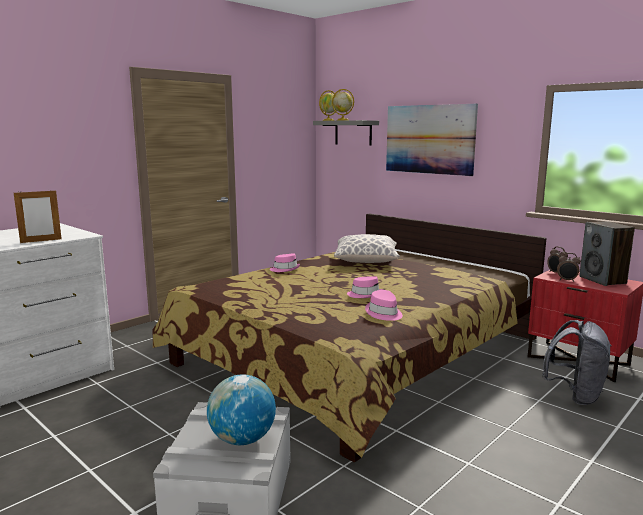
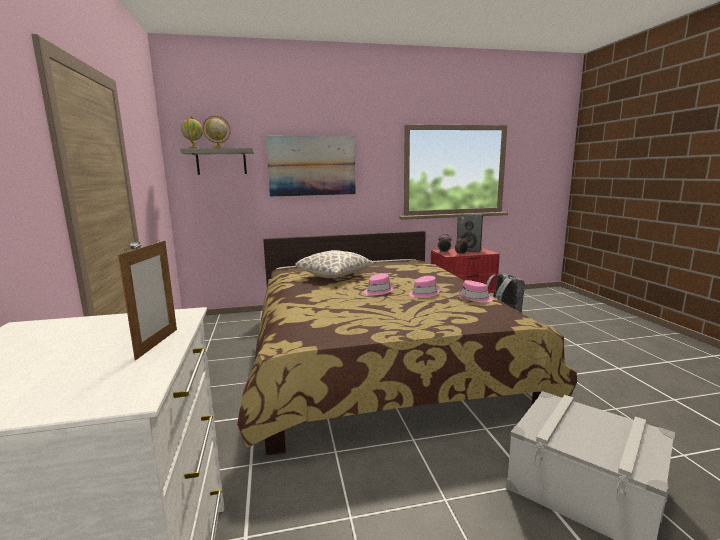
camera: 55 degrees left, 0 degrees up
(242, 439) = (600, 426): globe -> none
(285, 269) = (306, 299): pink hat -> pink hat (378, 290)

